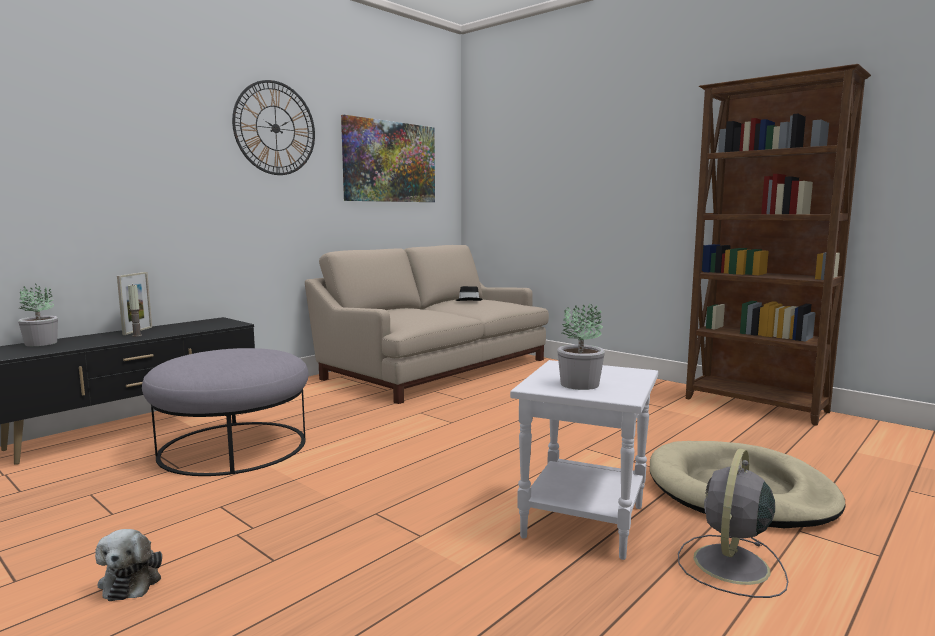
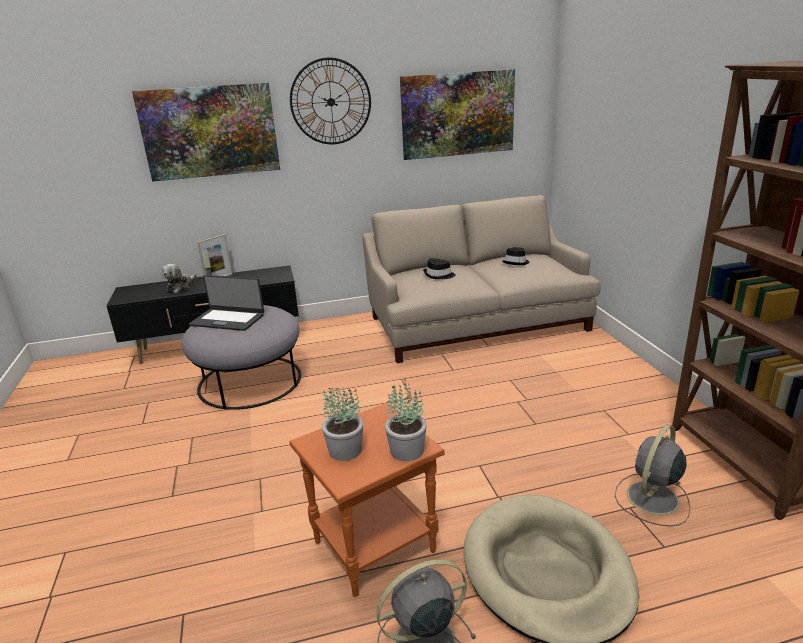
camera: 35 degrees right, 15 degrees up
(40, 343) = (157, 285): potted plant -> potted plant (406, 450)
(132, 580) = (105, 481): plush toy -> plush toy (181, 287)
(133, 138) = (210, 131): none -> picture
(208, 359) = (228, 319): none -> laptop
(412, 311) = (439, 275): none -> black hat
(585, 523) = (374, 548): white side table -> orange side table
(735, 435) = (651, 499): none -> grey fan

